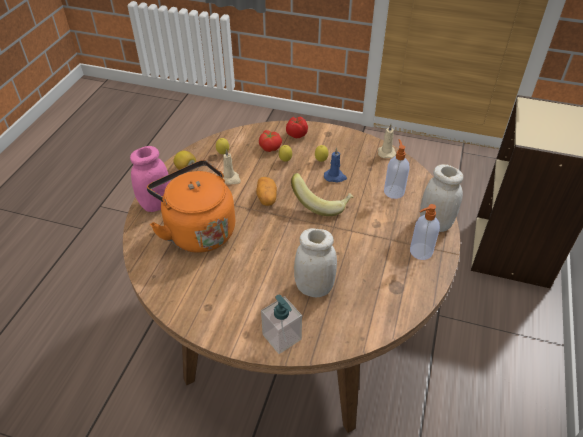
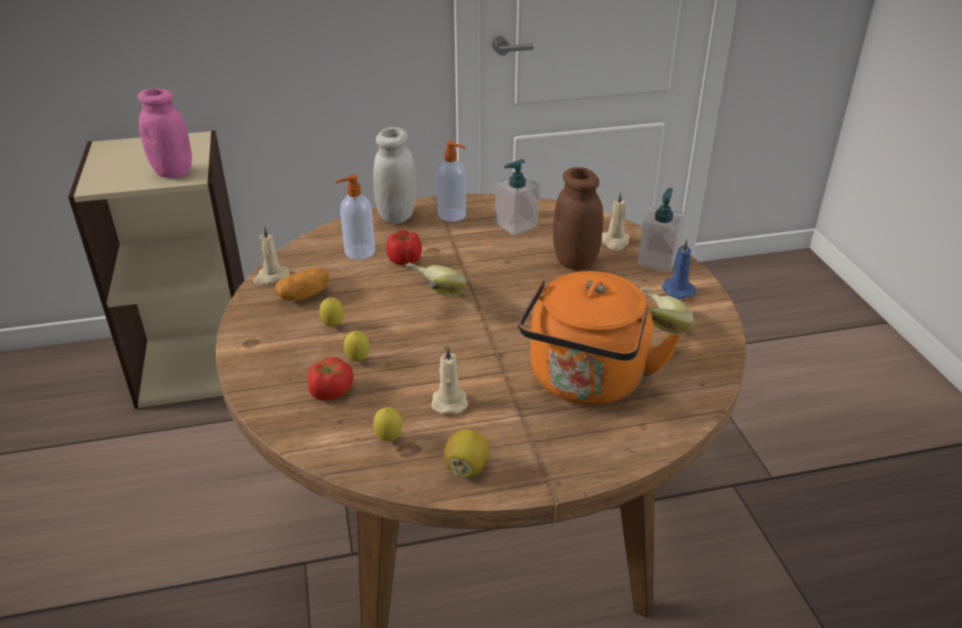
camera: 120 degrees left, 10 degrees down
(156, 204) = (582, 456): pink jar -> pink jar (173, 172)
(214, 285) = (653, 327): none -> banana
(266, 198) = (461, 347): potato -> potato (304, 296)
(296, 134) = (273, 375): tomato -> tomato (405, 260)
(314, 288) = (575, 261): white jar -> brown jar
(324, 327) = (615, 242): none -> beige candle
(335, 177) = (363, 303): blue candle -> blue candle (677, 290)
(385, 280) = (516, 225): none -> soap dispenser

